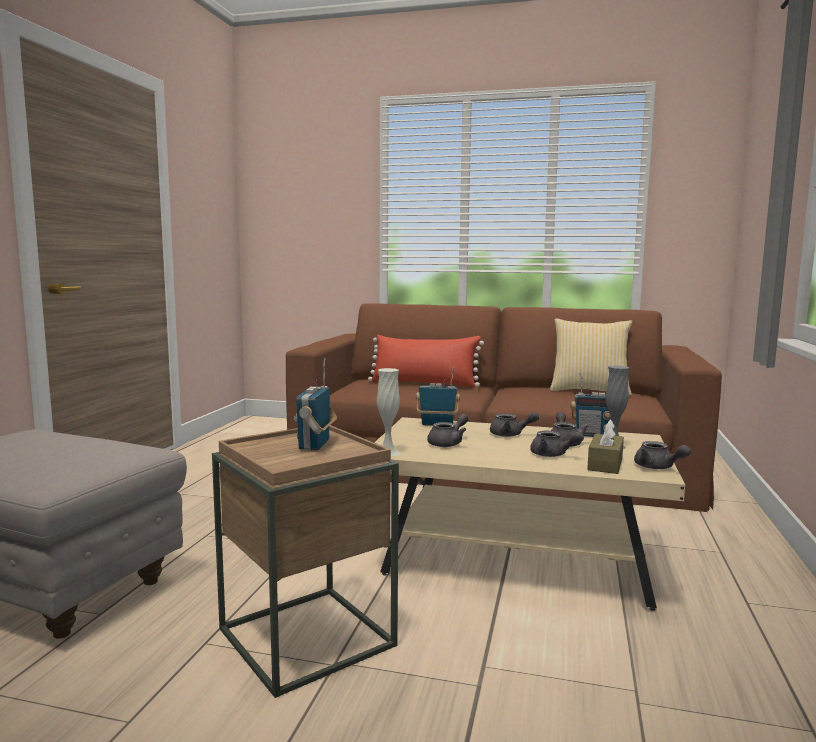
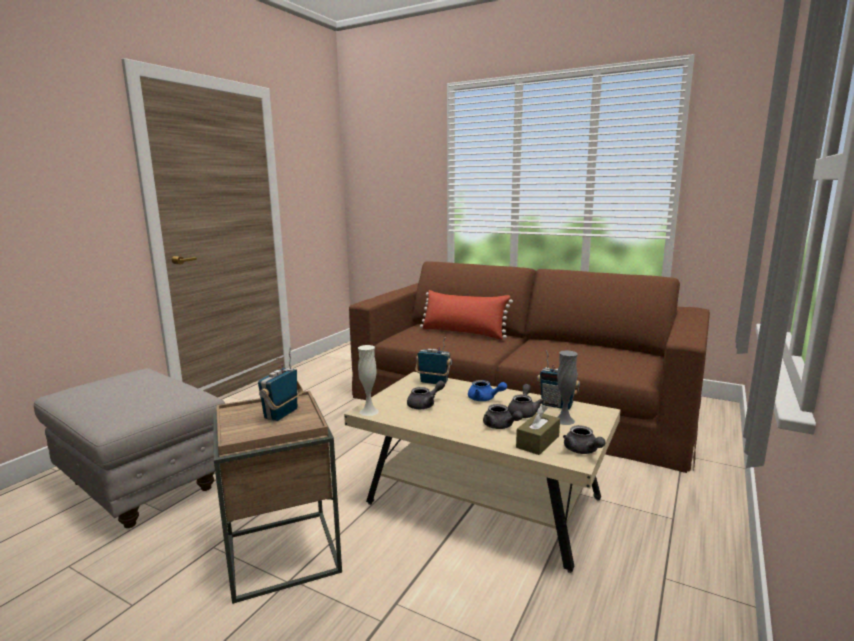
camera: 15 degrees right, 5 degrees up
(510, 435) = (484, 399): grey teapot -> blue teapot
(589, 390) = (601, 348): pillow -> none

